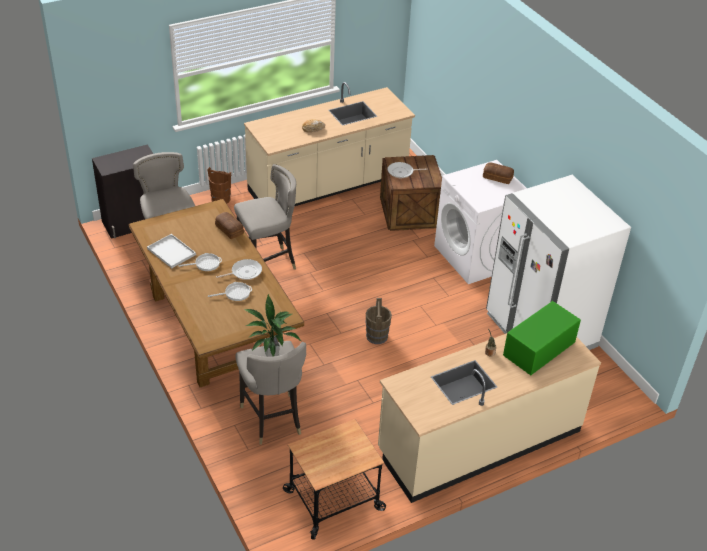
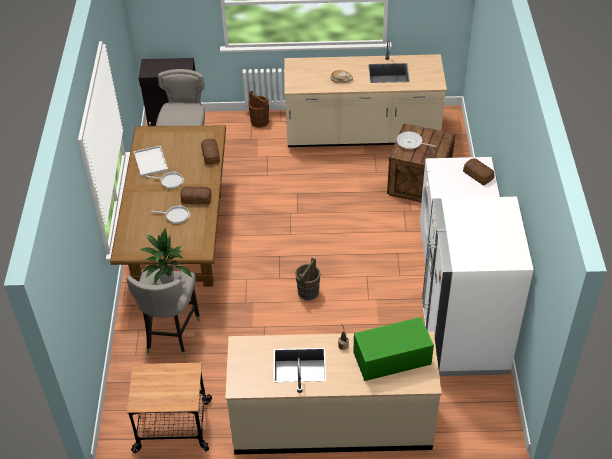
camera: 30 degrees right, 5 degrees up
(244, 272) = (196, 198): frying pan -> bread
(268, 264) = (260, 194): grey stool -> none

